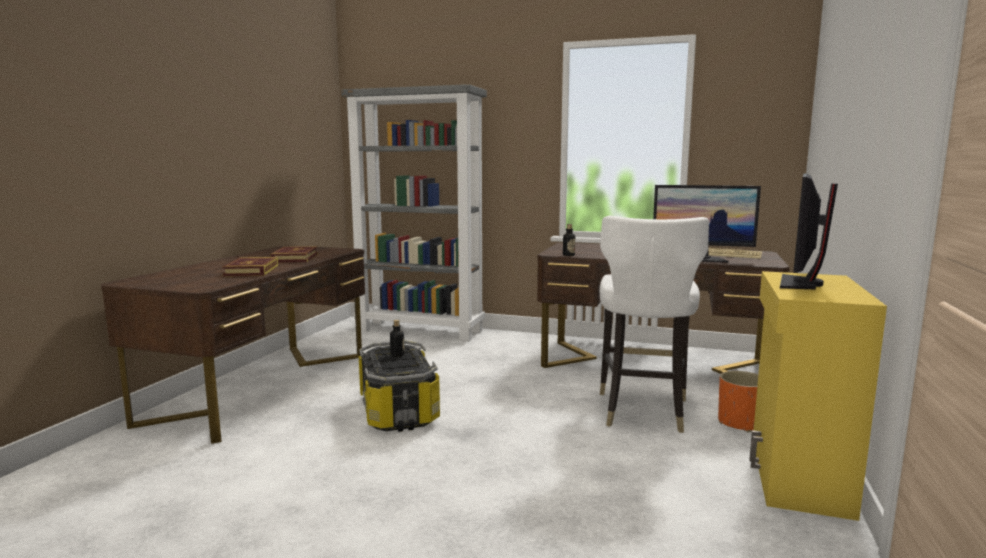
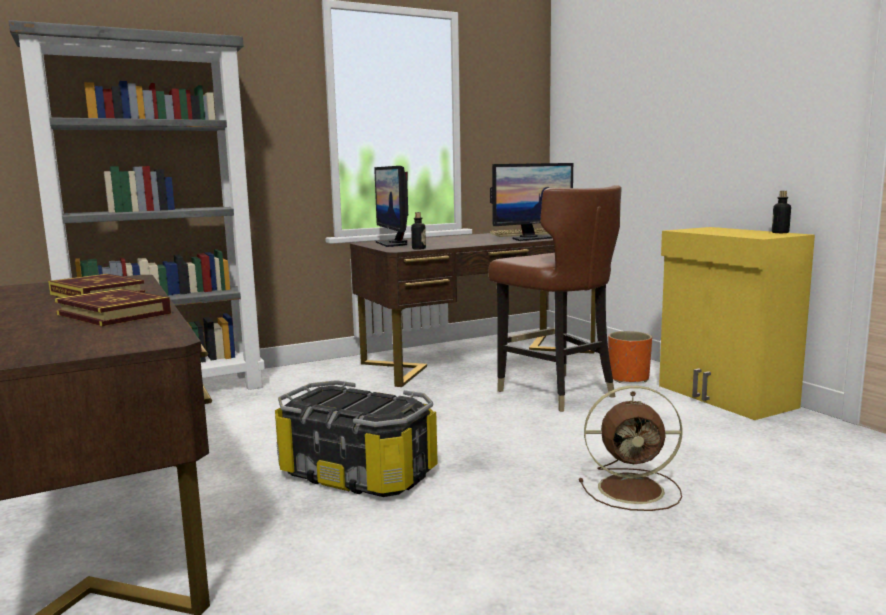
camera: 45 degrees left, 0 degrees up
(397, 355) = (340, 398): bottle -> bottle (780, 232)
(513, 498) = (634, 489): none -> brown fan
(642, 411) = (556, 392): white chair -> brown chair
(800, 283) = (721, 232): monitor -> monitor (393, 244)

